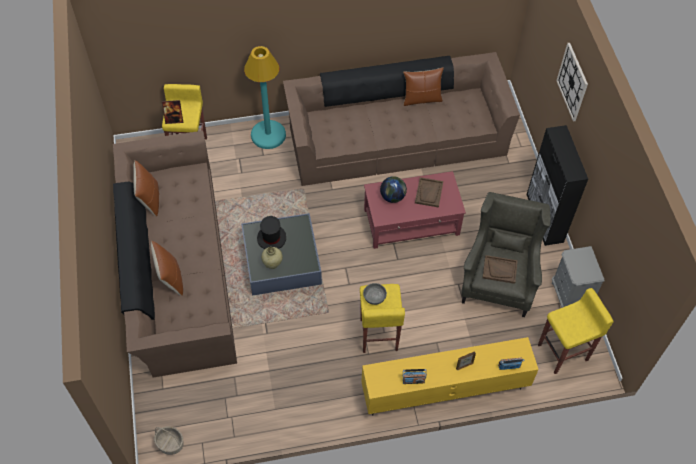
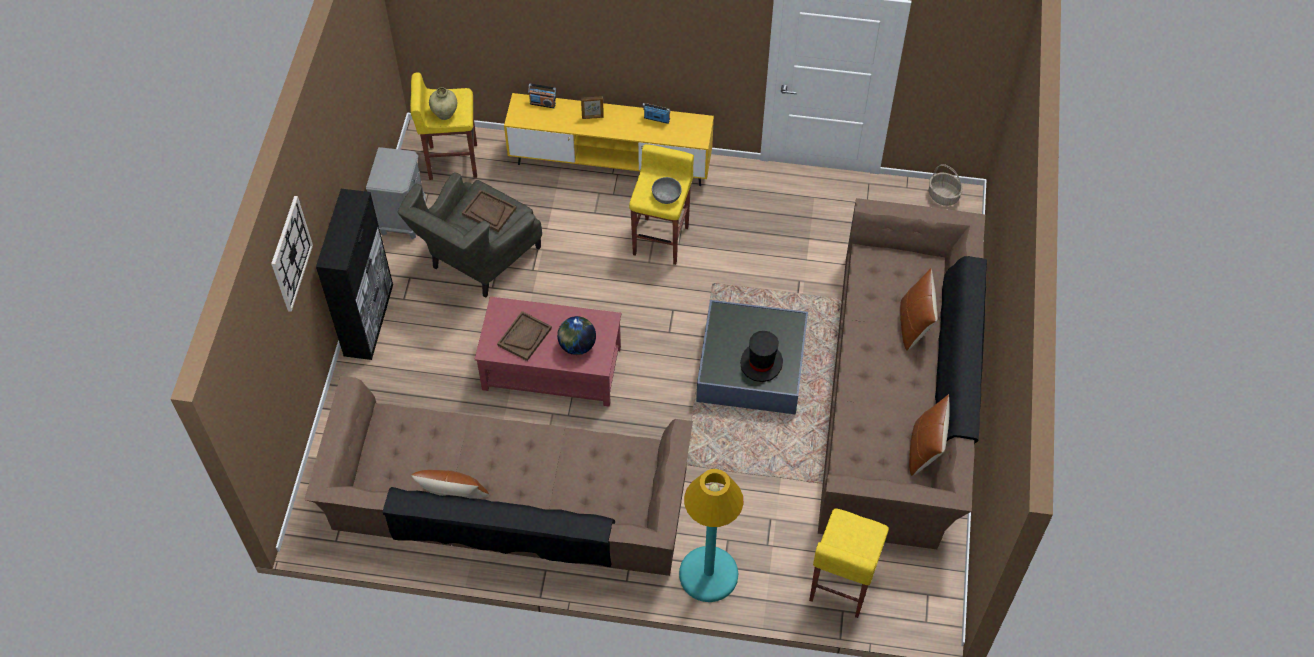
camera: 160 degrees left, 0 degrees up
(174, 120) = (866, 530): picture frame -> none
(272, 264) = (770, 328): beige vase -> beige vase (445, 114)

